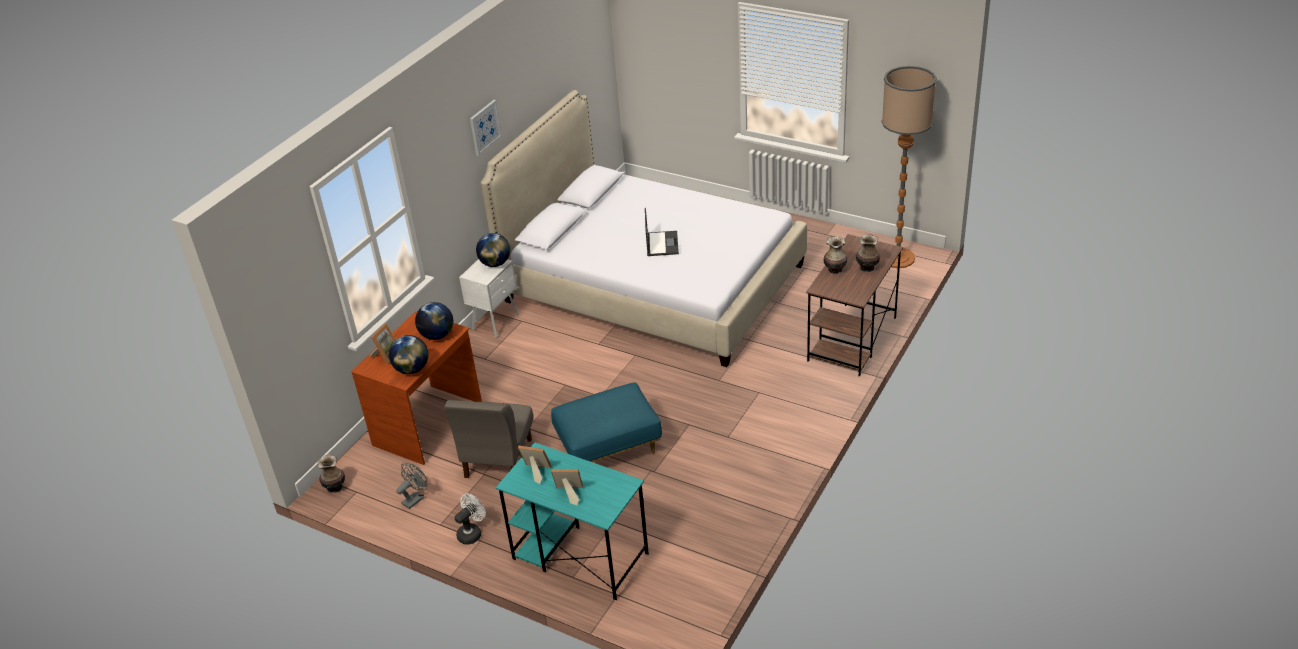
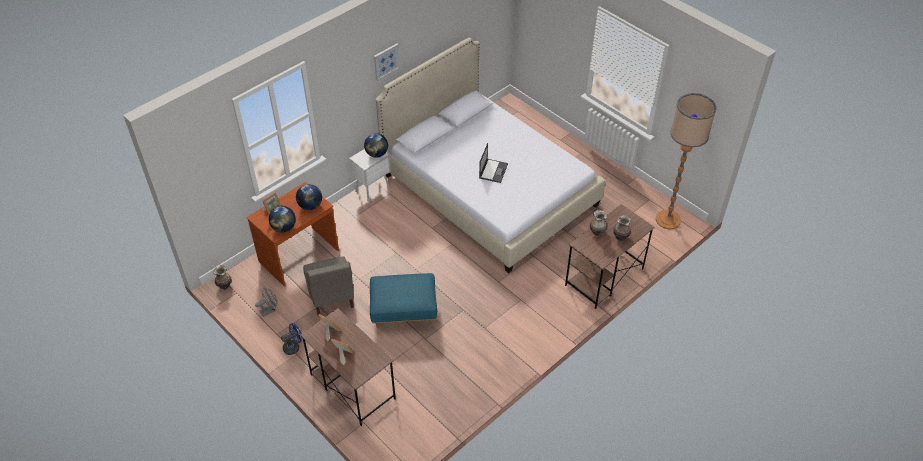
camera: 15 degrees right, 10 degrees up
(472, 533) = (293, 347): white fan -> blue fan
(497, 458) = (331, 296): grey chair -> grey chair turned 45 degrees counterclockwise
(579, 556) = (352, 386): turquoise desk -> brown desk

